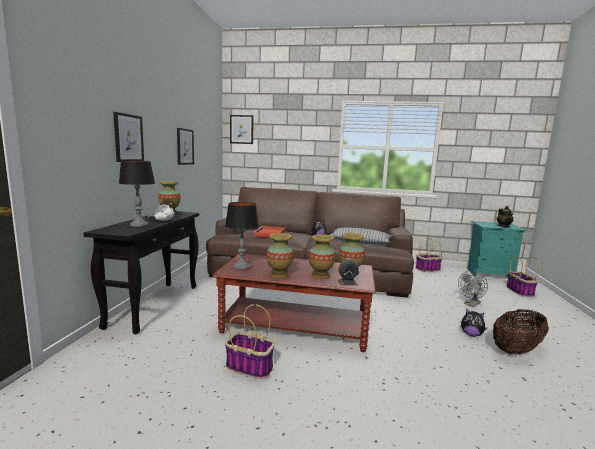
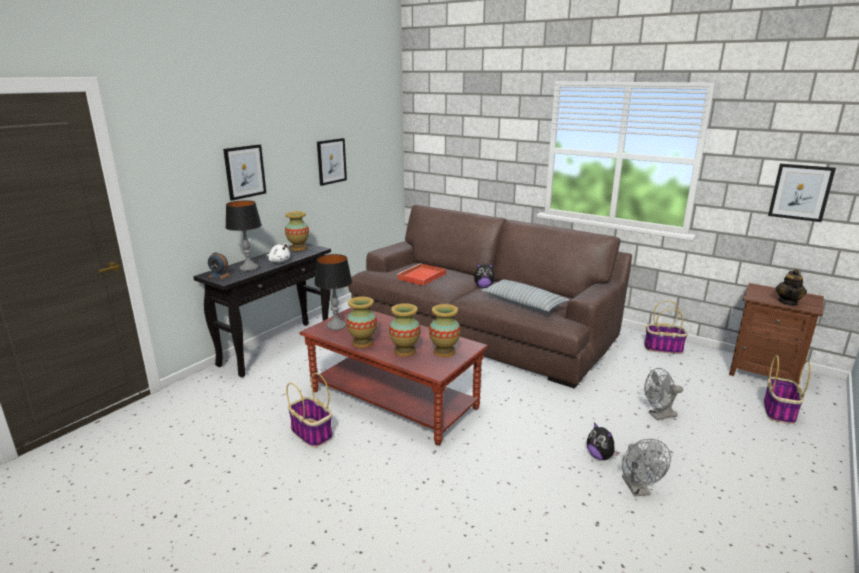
camera: 25 degrees right, 10 degrees up
(241, 129) = (425, 122): picture -> picture (800, 192)
(347, 282) = (423, 365): alarm clock -> alarm clock (219, 275)
(489, 274) = (764, 373): turquoise nightstand -> brown nightstand
(516, 350) = (638, 490): basket -> grey fan

